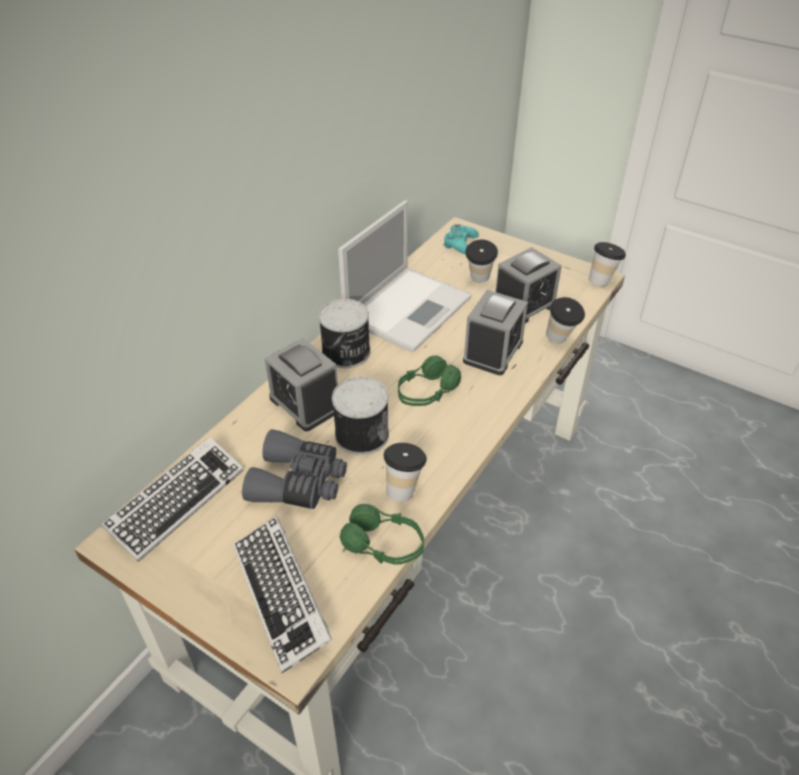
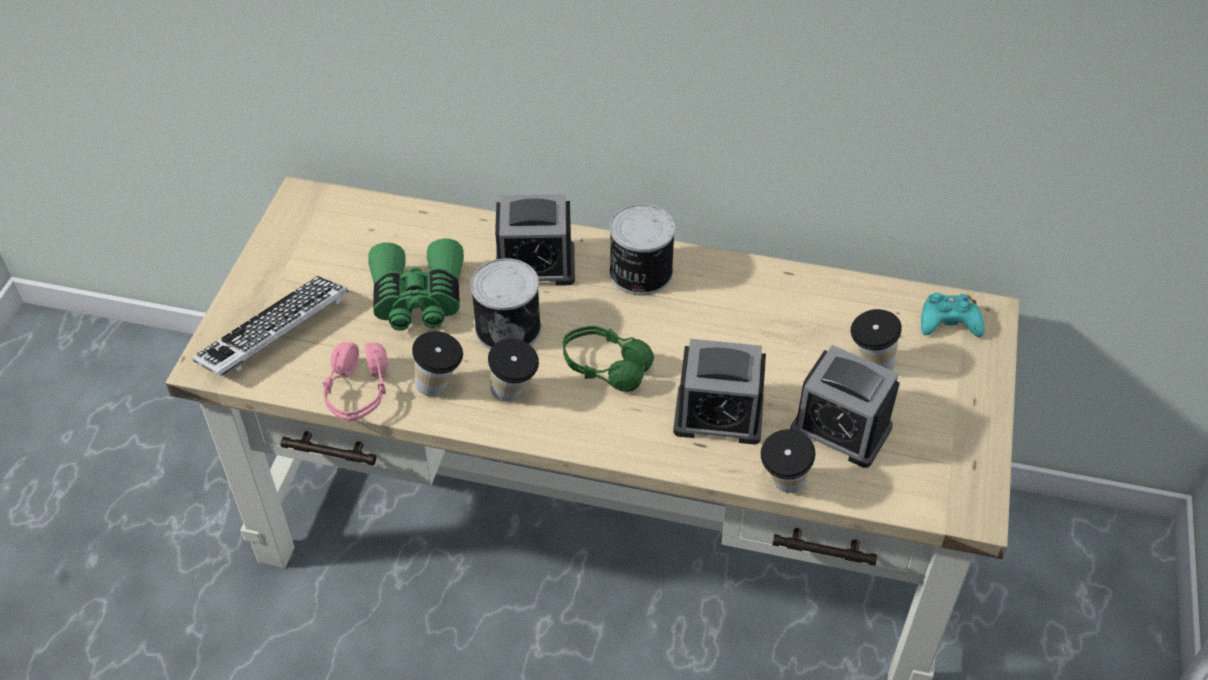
camera: 70 degrees right, 5 degrees up
(177, 502) = (360, 219): keyboard -> none
(299, 482) = (418, 299): grey binoculars -> green binoculars
(305, 404) = (535, 265): alarm clock -> alarm clock turned 120 degrees counterclockwise
(384, 545) = (358, 392): green headphones -> pink headphones
(408, 307) = (762, 306): laptop -> none
(602, 281) = (967, 517): cup -> cup (514, 395)

